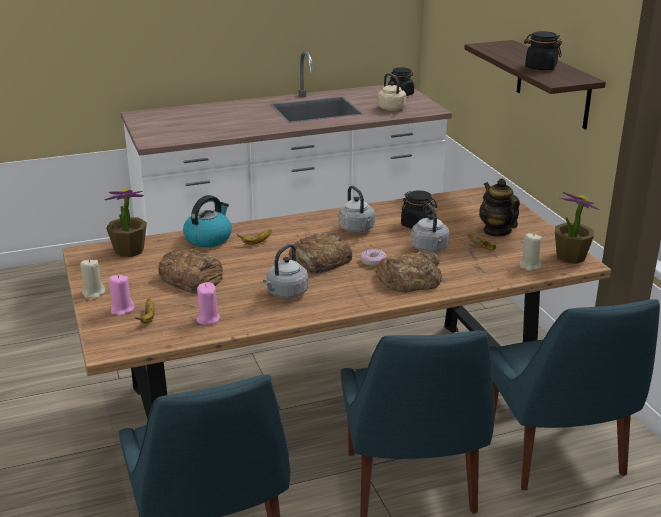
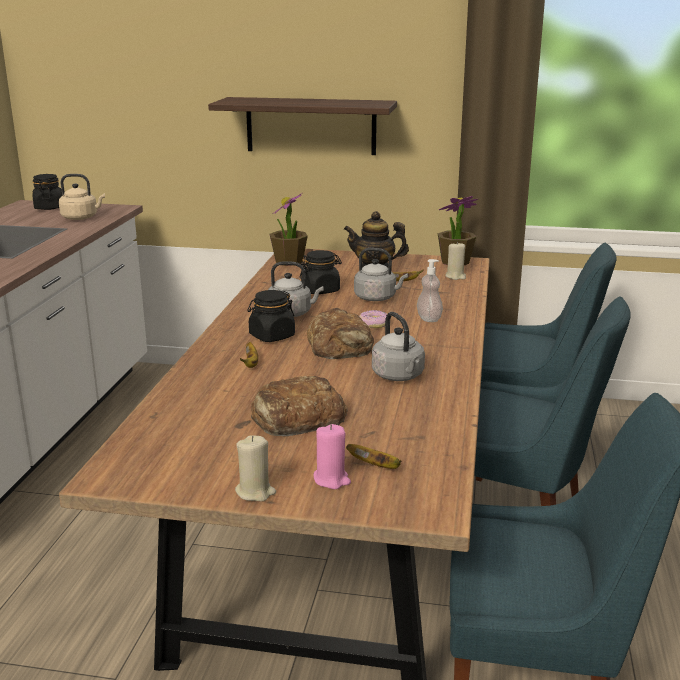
camera: 60 degrees left, 5 degrees down
(129, 250) = (155, 442): potted plant -> potted plant (289, 262)
(208, 238) = (198, 386): kettle -> none
(208, 319) = (416, 429): pink candle -> none
(410, 278) = (429, 319): bread -> soap dispenser
(540, 67) = (328, 102): black jar -> black jar (271, 336)

